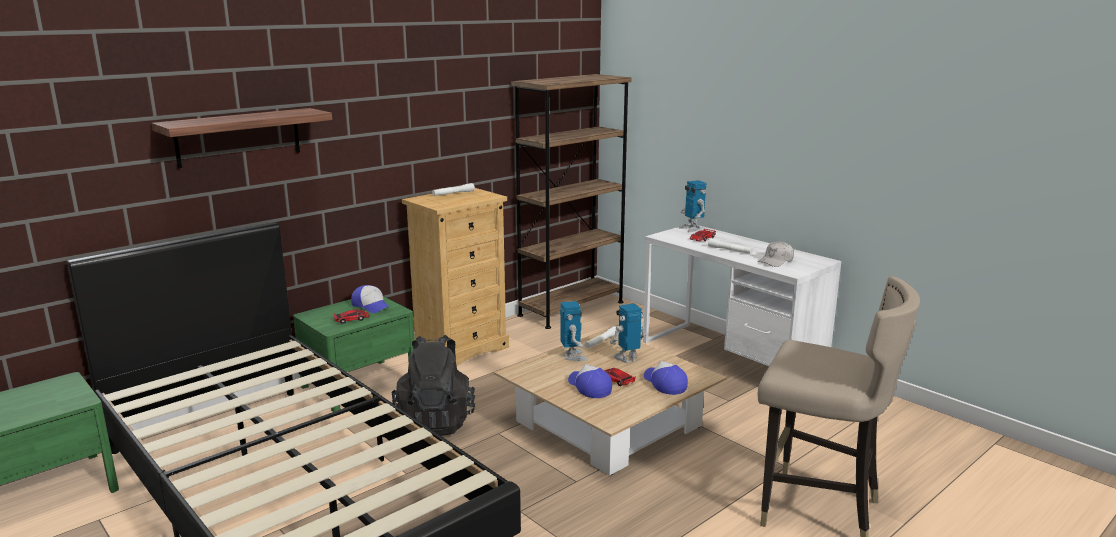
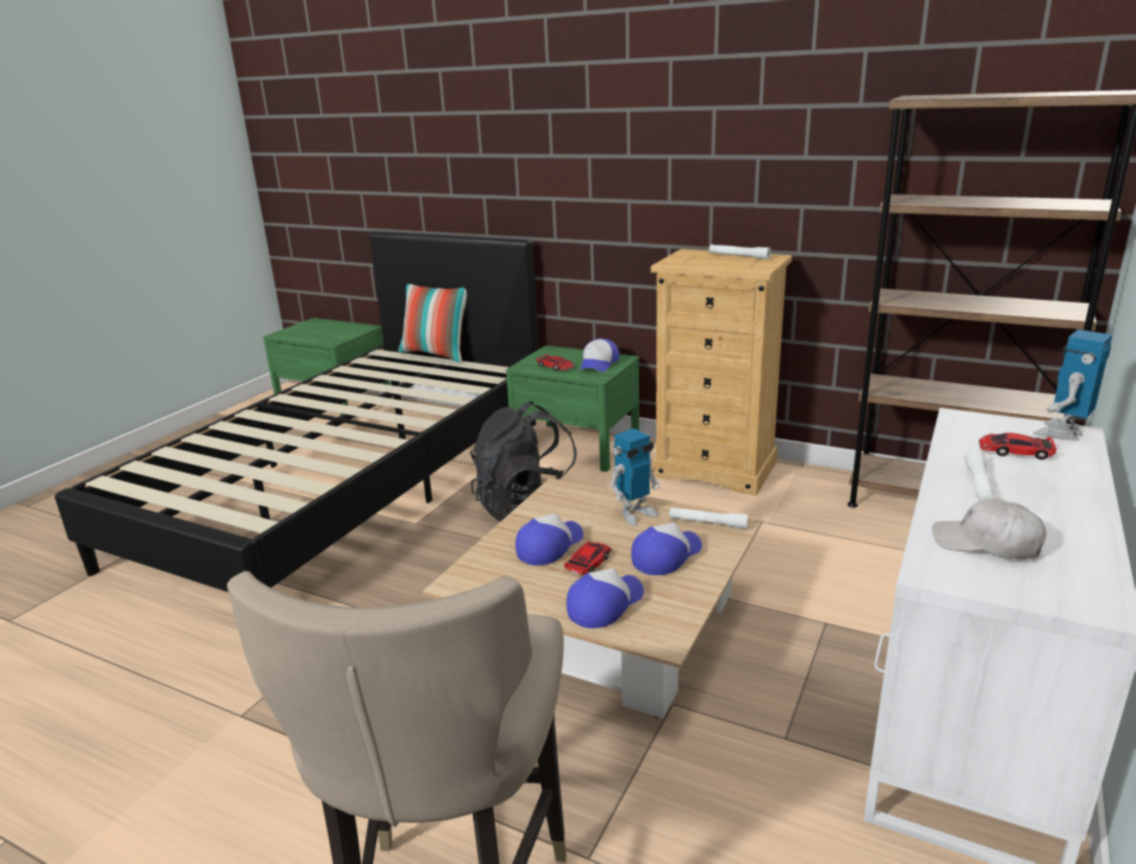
camera: 70 degrees right, 5 degrees up
(186, 368) = (436, 354): none -> pillow
(238, 137) = (508, 141): shelf -> none
(627, 359) = (666, 556): toy robot -> cap

